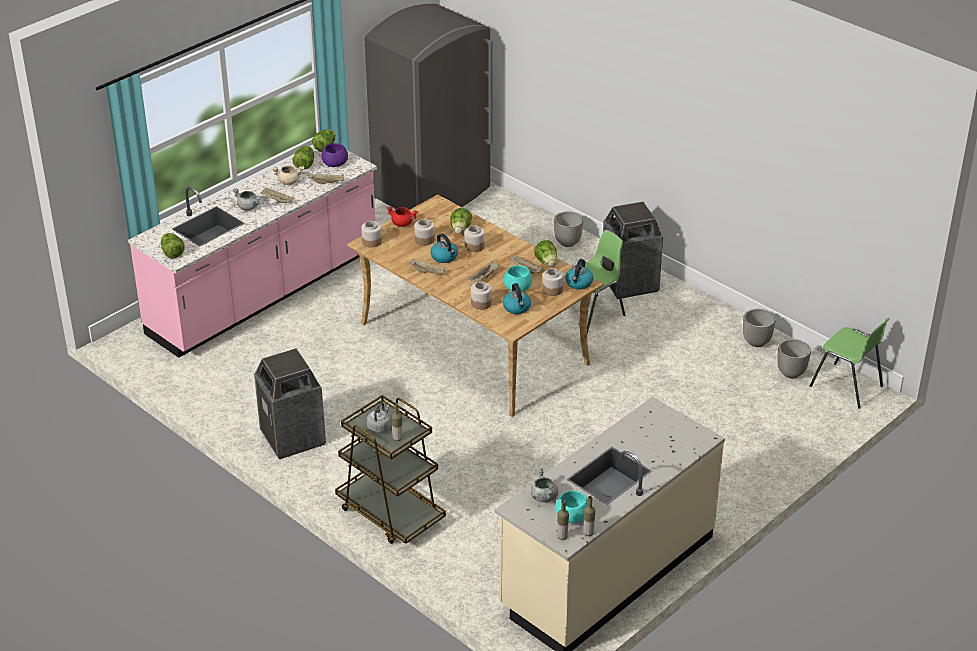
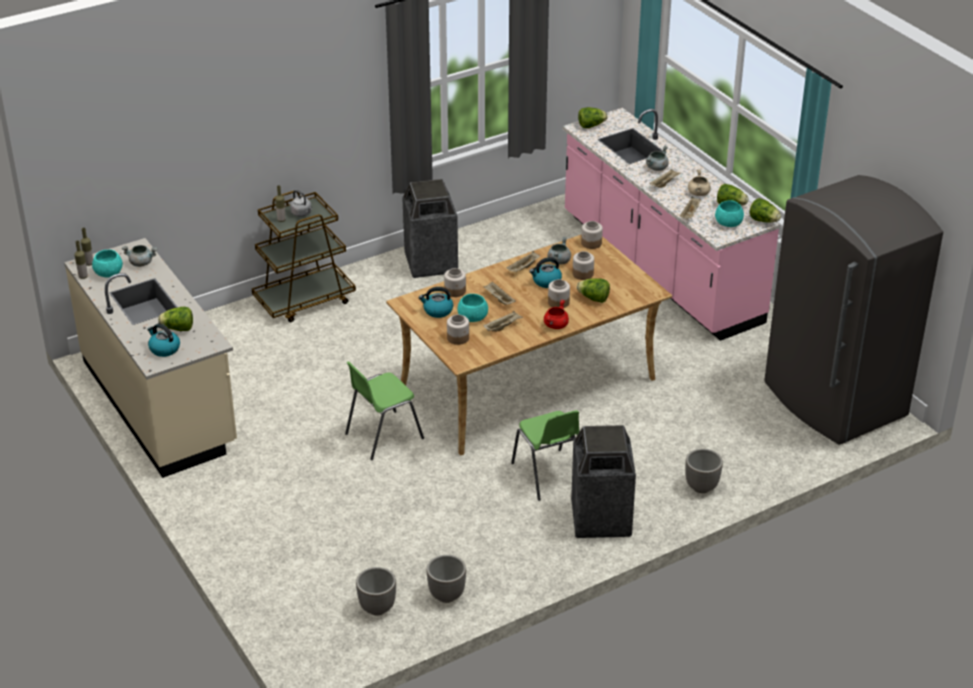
camera: 105 degrees right, 0 degrees up
(334, 163) = (728, 222): purple bowl -> turquoise bowl
(402, 223) = (619, 265): red cooking pot -> red cooking pot (556, 326)
(408, 255) = (558, 261): none -> grey cooking pot
(547, 263) = (509, 343): lettuce -> lettuce (178, 329)
(579, 283) = (462, 357): kettle -> kettle (164, 349)
(847, 386) = (331, 649): green chair -> green chair (383, 436)

